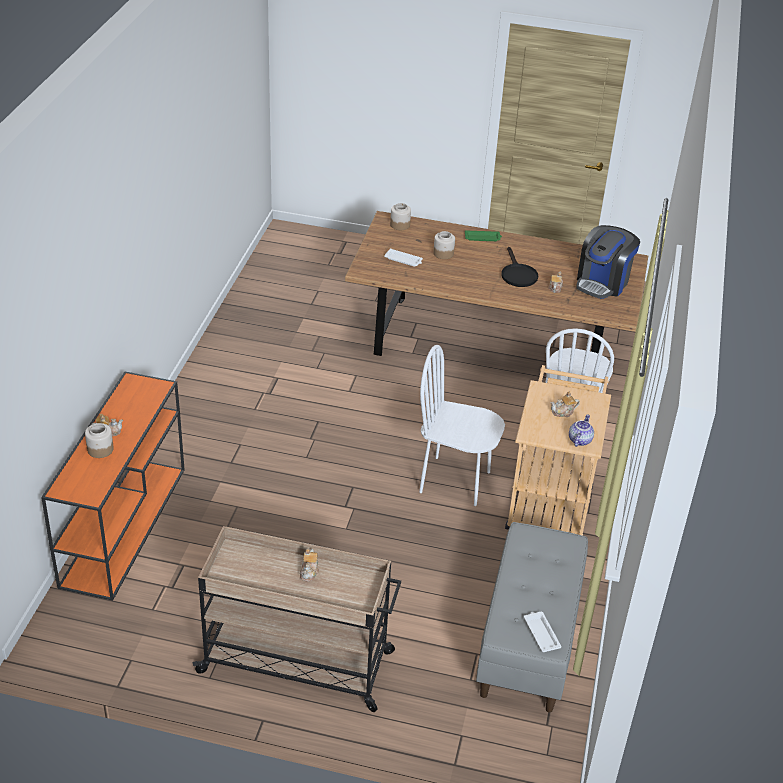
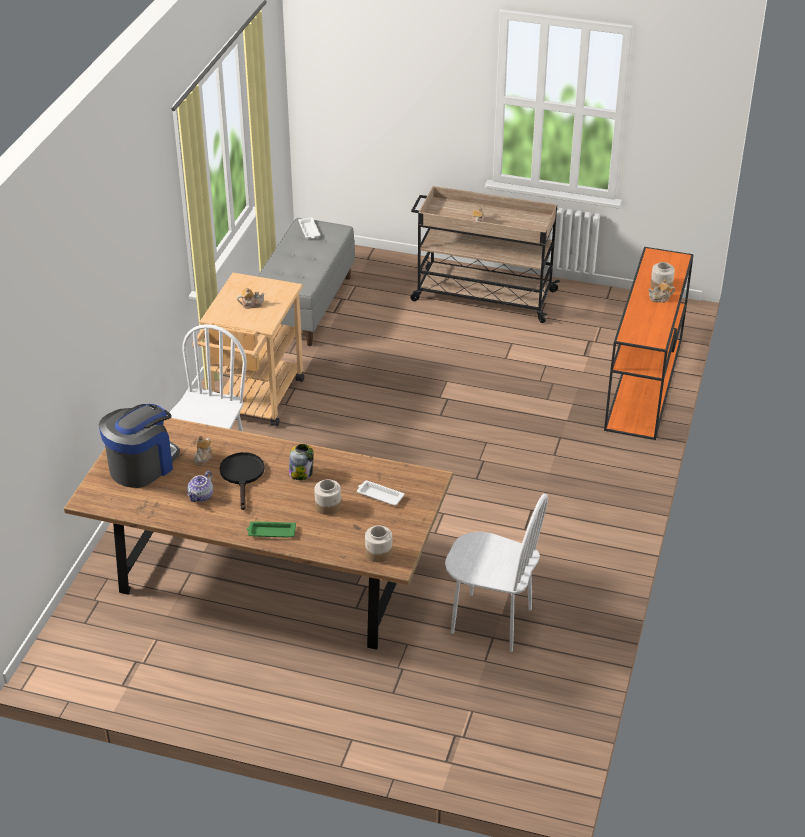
camera: 175 degrees left, 0 degrees up
(455, 481) = (341, 420): white chair -> white chair (491, 621)
(470, 276) = (301, 473): none -> jar
(579, 440) = (246, 283): teapot -> teapot (201, 496)

